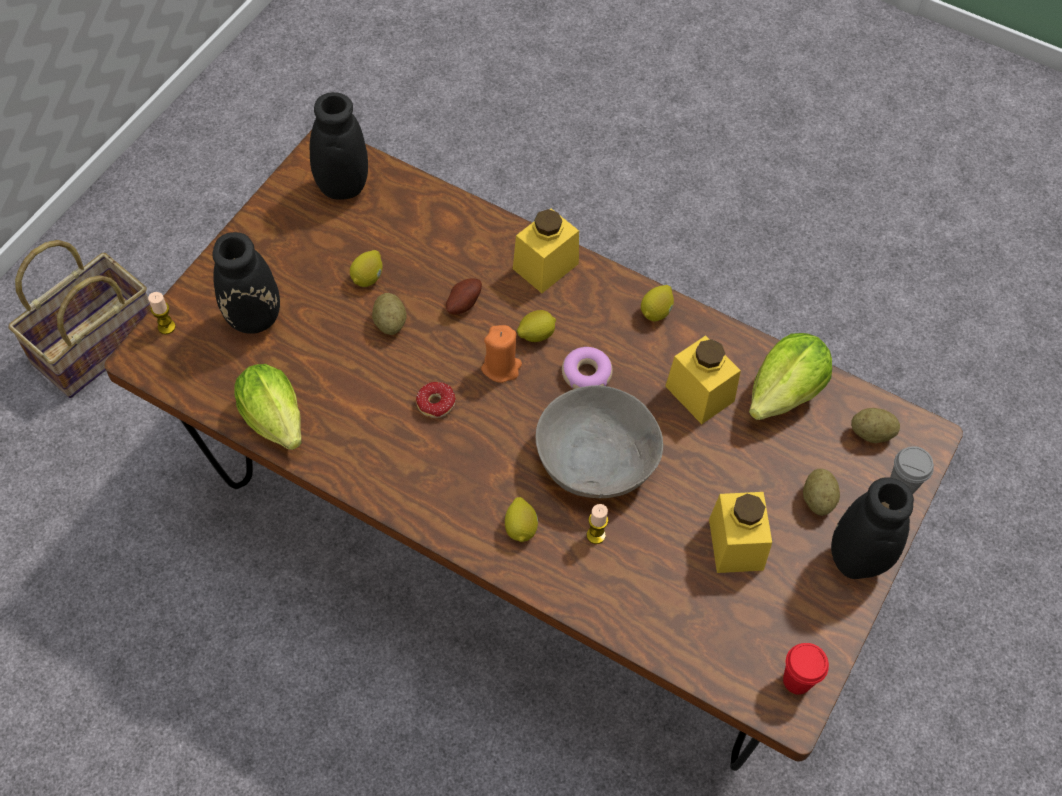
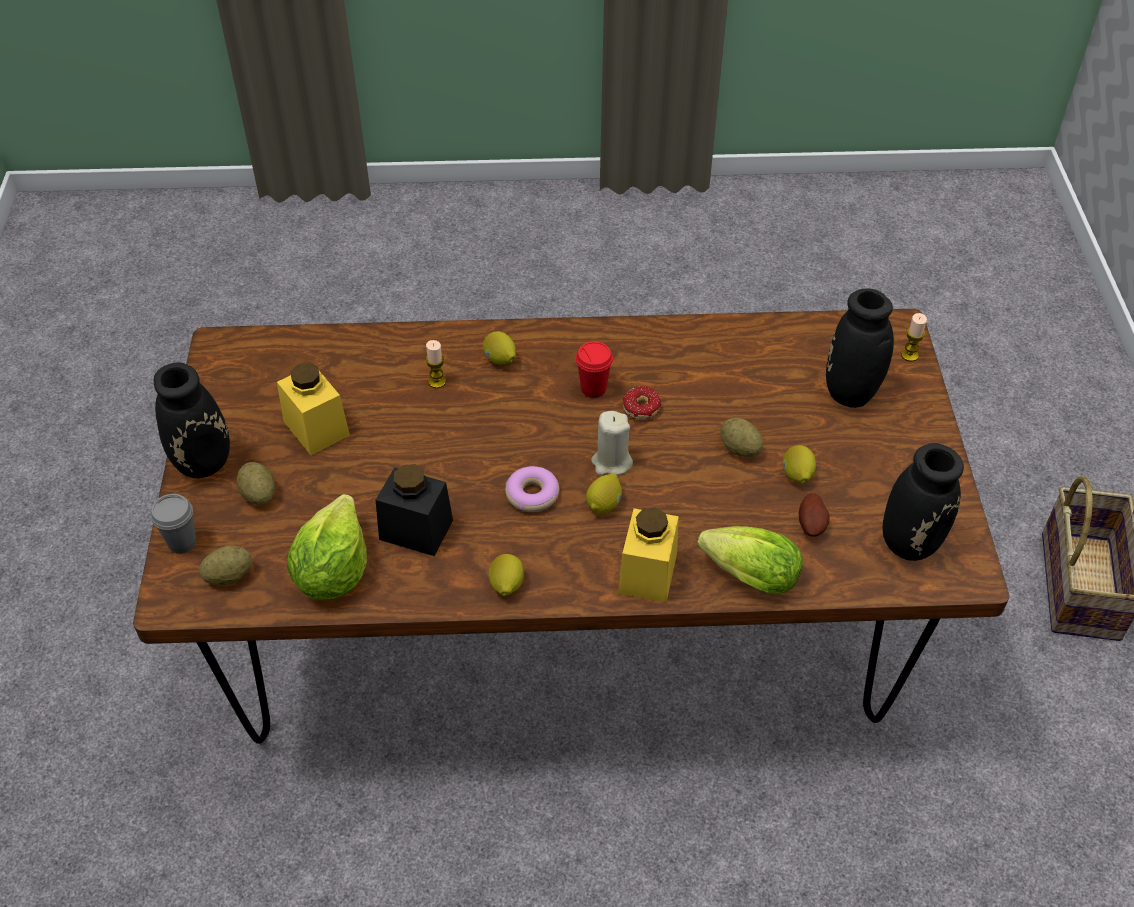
camera: 150 degrees right, 10 degrees down
(277, 424) = (749, 336): lettuce -> lettuce (744, 575)
(463, 303) = (693, 497): potato -> potato (812, 524)
(501, 367) = (611, 462): orange candle -> beige candle
(596, 458) = (475, 433): grey bowl -> none
(699, 393) = (416, 530): yellow jar -> black jar
(797, 680) = (222, 365): red cup -> red cup (593, 389)

